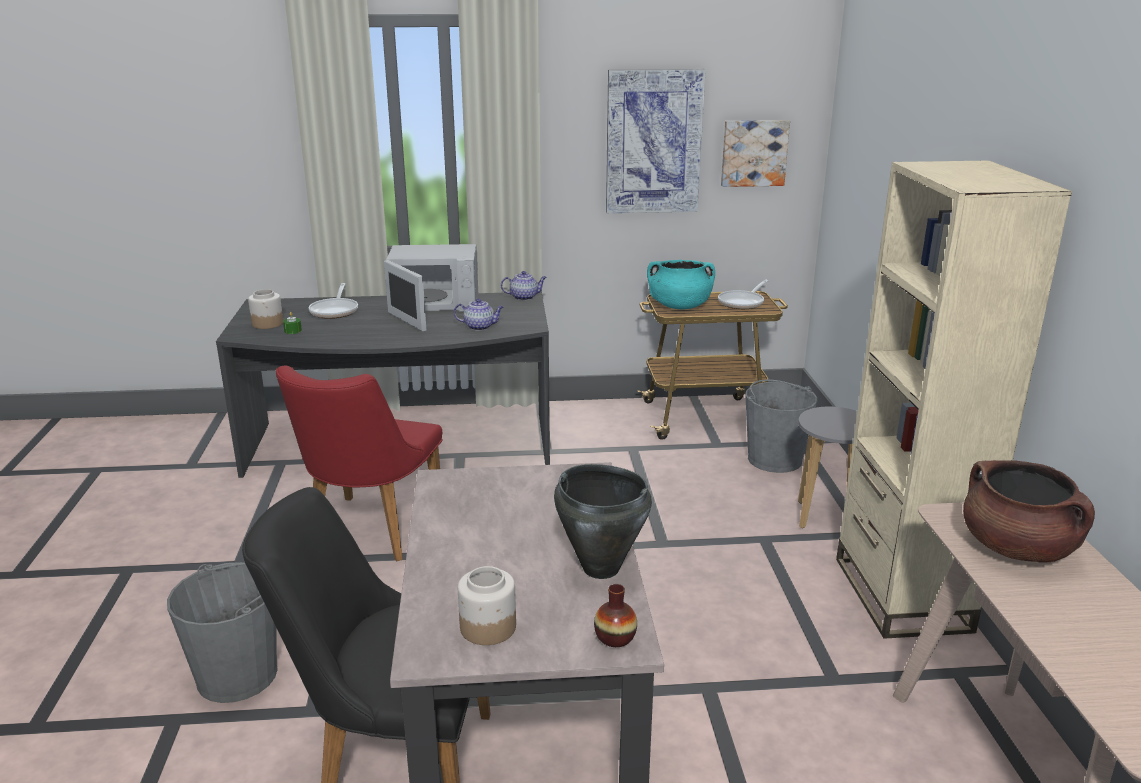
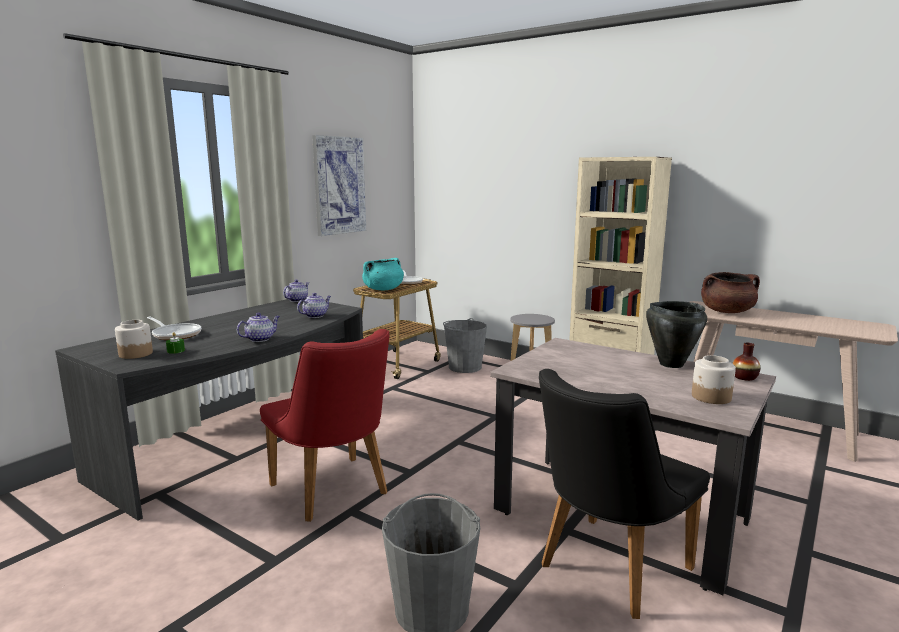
camera: 50 degrees left, 10 degrees down
(368, 341) = (260, 339): none -> teapot
(432, 305) = (246, 315): white microwave -> none
(754, 153) = (385, 192): picture -> none

